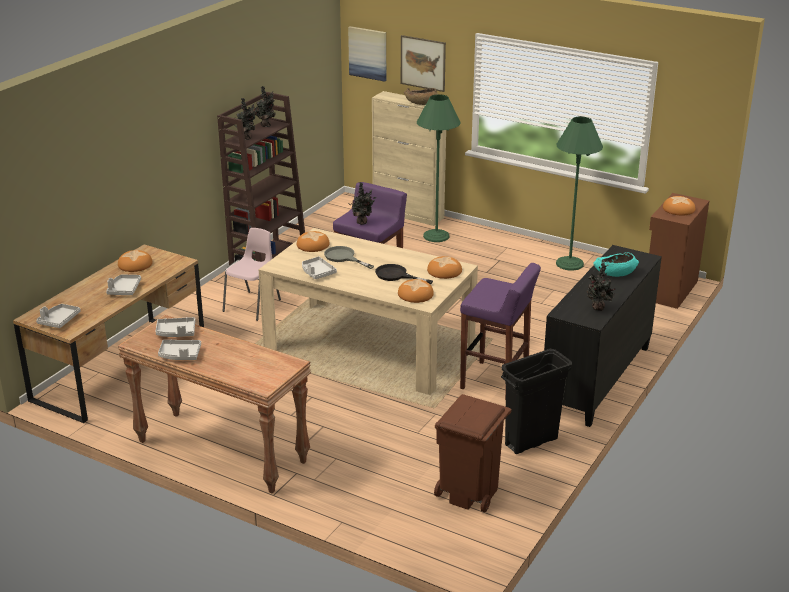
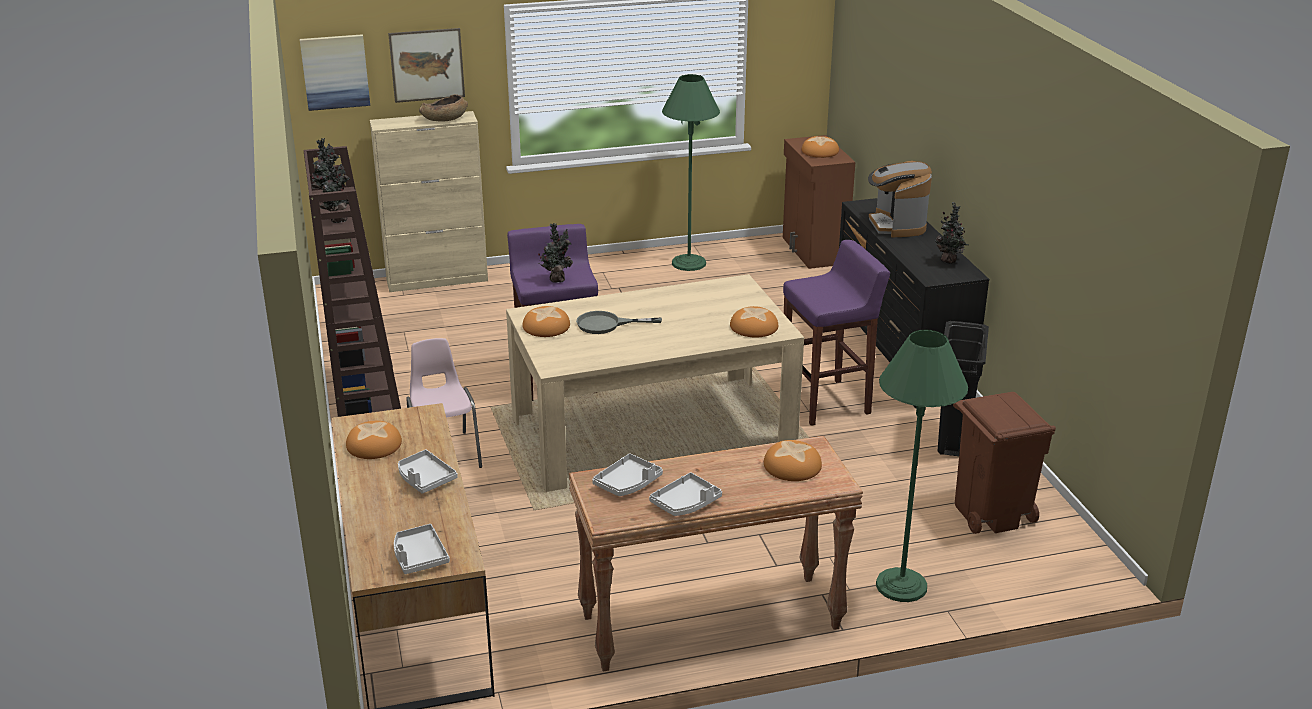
camera: 45 degrees left, 0 degrees up
(317, 272) = (613, 352): grey tray -> none
(396, 275) = (697, 318): black frying pan -> none
(436, 236) = (510, 290): green floor lamp -> green floor lamp (901, 586)
(444, 271) = (732, 293): bread -> bread (792, 466)
(614, 273) = (896, 225): turquoise bowl -> coffee machine

